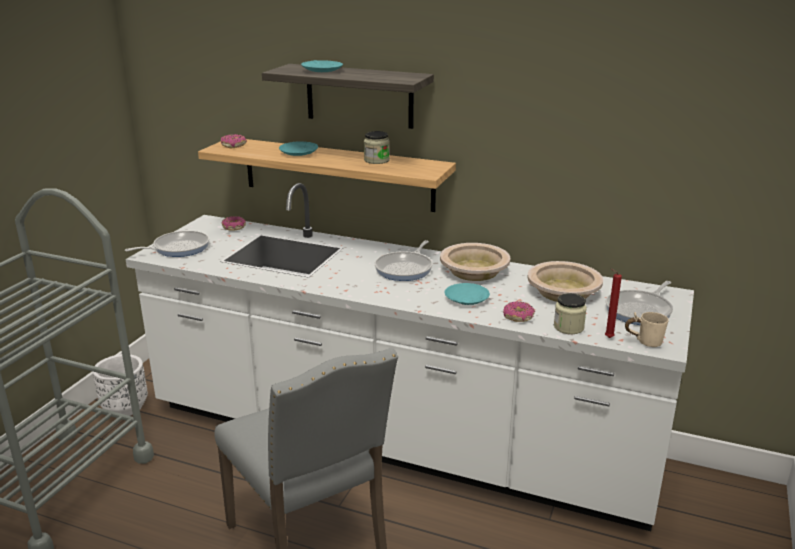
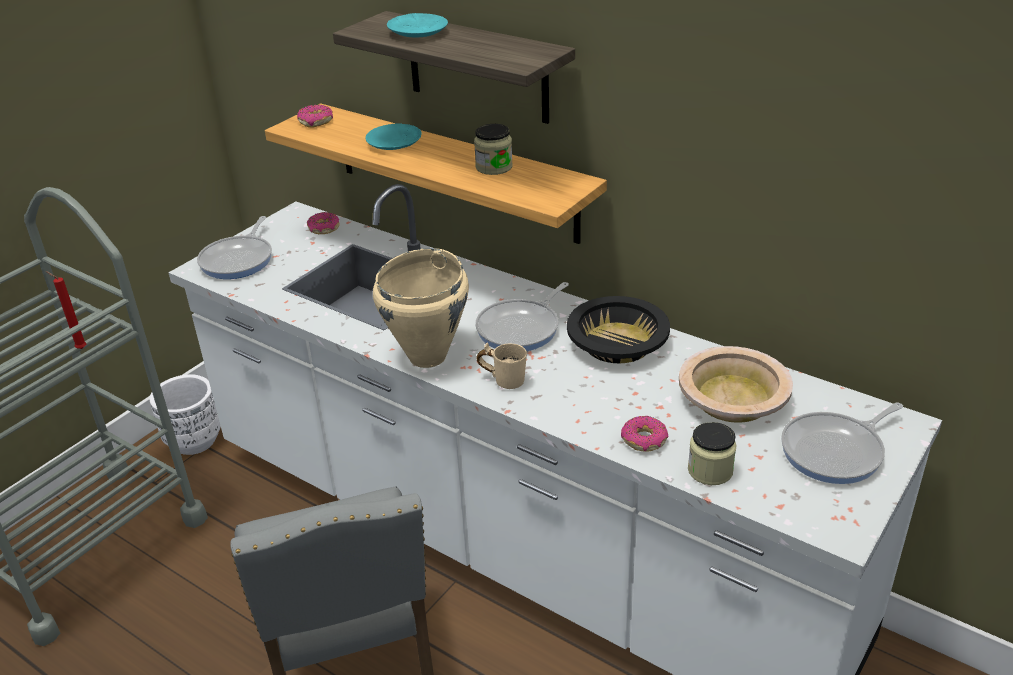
camera: 15 degrees right, 10 degrees up
(178, 248) = (239, 260): frying pan -> frying pan turned 120 degrees clockwise
(348, 288) = (428, 356): none -> beige cooking pot
(467, 299) = (584, 397): turquoise plate -> none
(474, 271) = (617, 343): beige bowl -> black bowl
(607, 338) = (760, 499): red candle -> red candle (80, 348)
(644, 341) = (814, 514): beige mug -> beige mug (504, 379)

